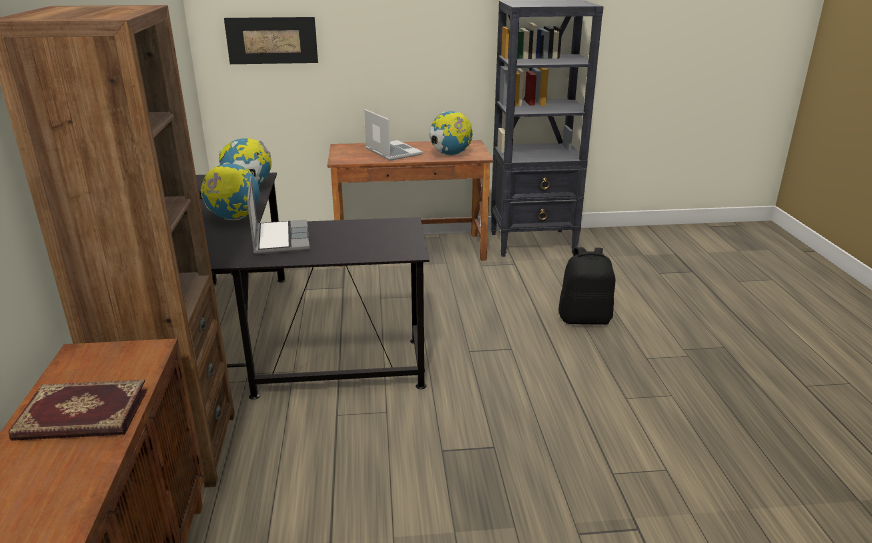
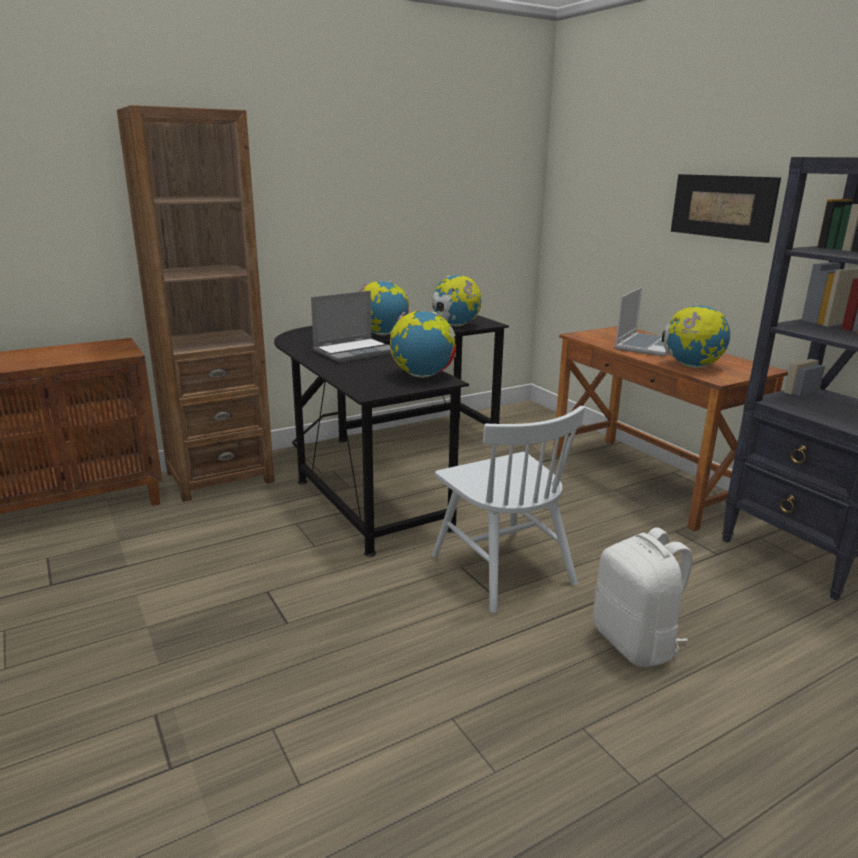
camera: 65 degrees right, 5 degrees down
(82, 416) = (39, 357): book -> none
(272, 40) = (599, 198): picture -> picture (722, 206)
(385, 227) = (422, 375): none -> globe
(483, 336) = (502, 569): none -> white chair
(585, 318) = (636, 643): black backpack -> white backpack

